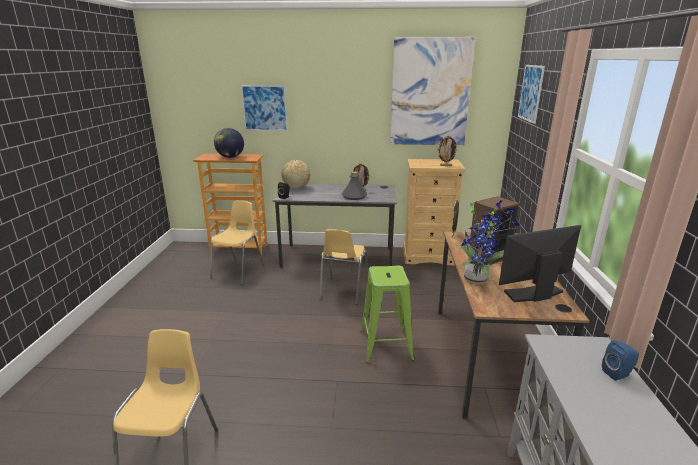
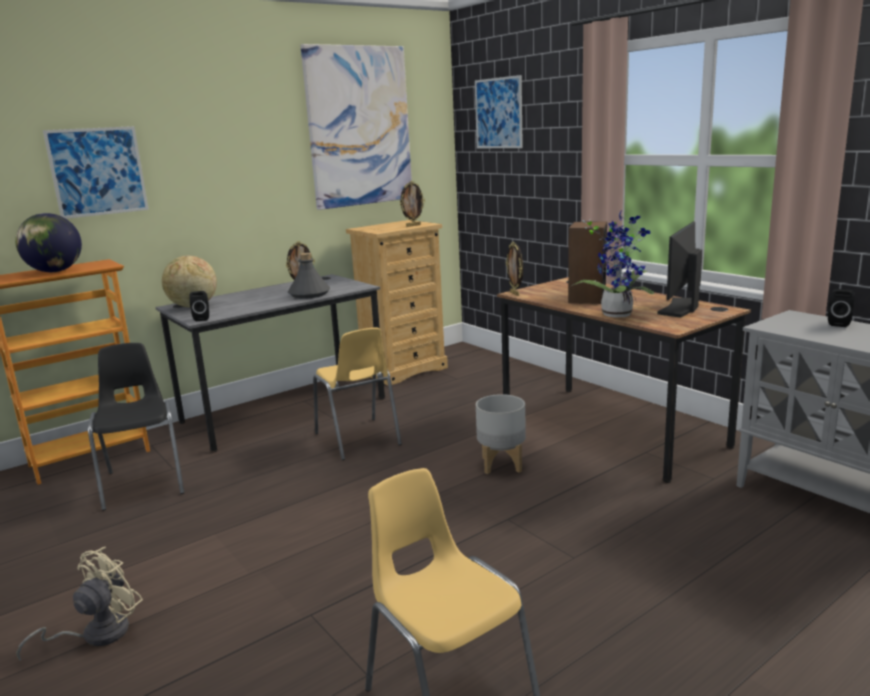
camera: 40 degrees left, 5 degrees down
(137, 334) = (96, 634): none -> beige fan
(238, 271) = (144, 482): yellow chair -> black chair
(385, 345) = (501, 465): green stool -> grey planter
(618, 374) = (839, 323): blue speaker -> black speaker

